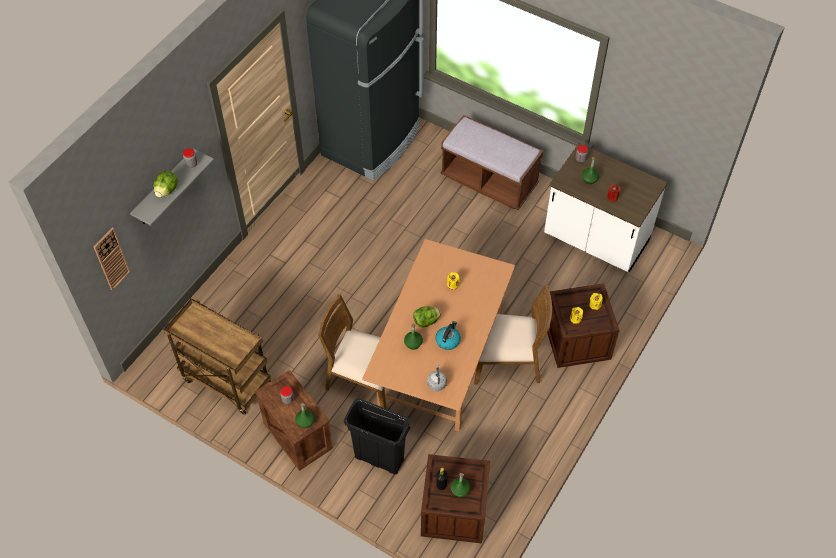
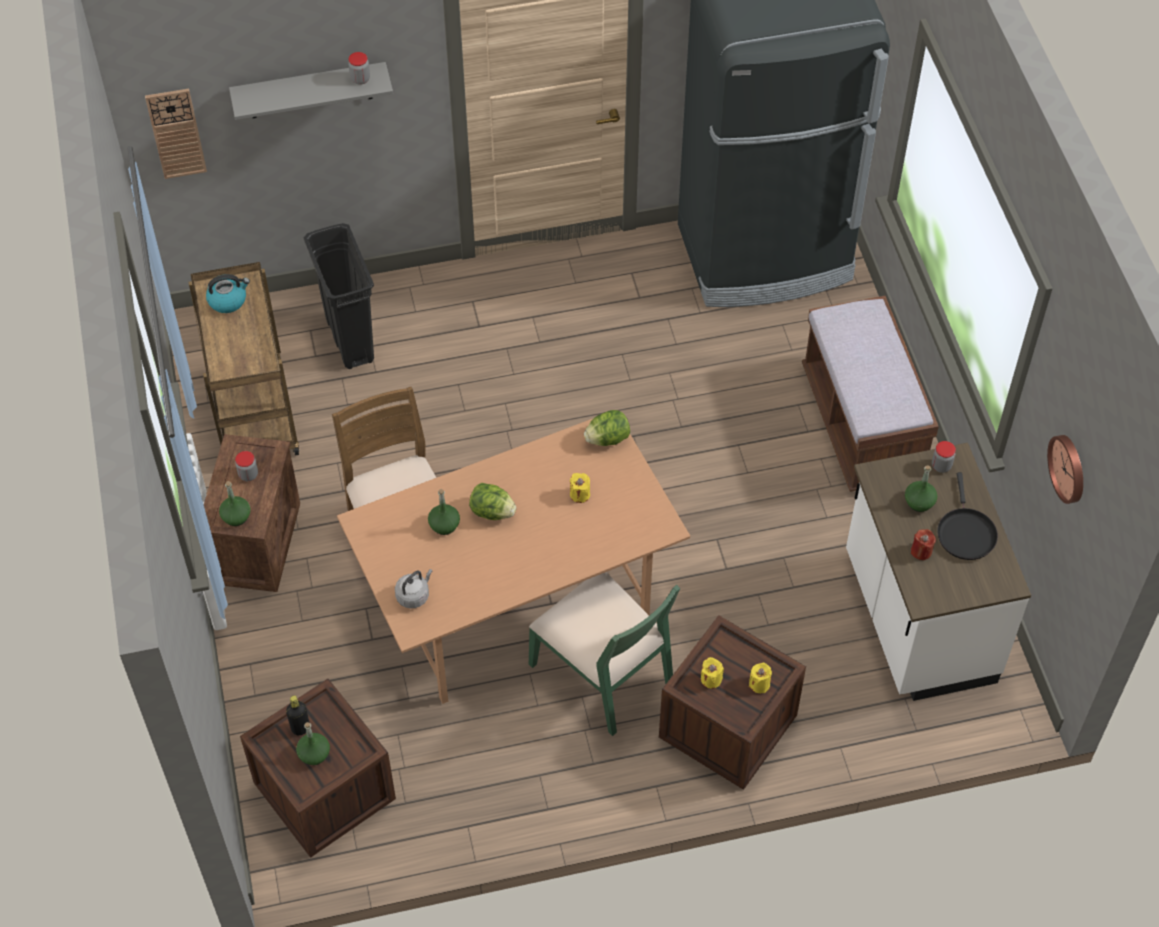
camera: 45 degrees right, 0 degrees up
(167, 190) = (297, 90): lettuce -> lettuce (608, 439)
(379, 458) = (313, 650): black trash can -> black trash can (349, 340)
(448, 340) = (489, 557): kettle -> kettle (228, 300)
(507, 361) = (603, 673): brown chair -> green chair
(618, 177) = (965, 532): none -> black frying pan
(658, 113) = (1069, 468): none -> wall clock

